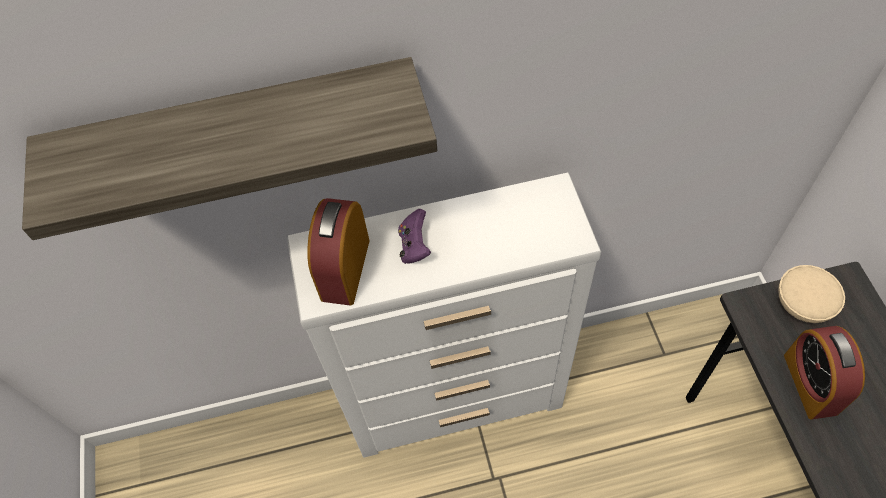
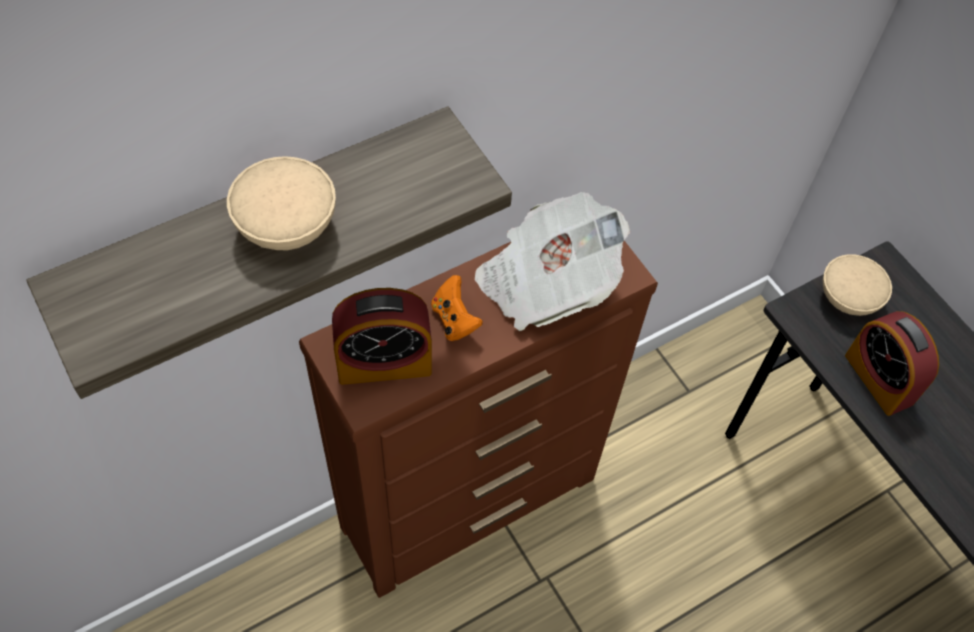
camera: 25 degrees left, 0 degrees up
(238, 131) = (287, 224): none -> beige bowl
(345, 269) = (384, 362): alarm clock -> alarm clock turned 90 degrees counterclockwise
(414, 246) = (454, 320): purple game controller -> orange game controller
(457, 400) = (471, 501): white dresser -> brown dresser
(502, 231) = (546, 282): none -> newspaper

